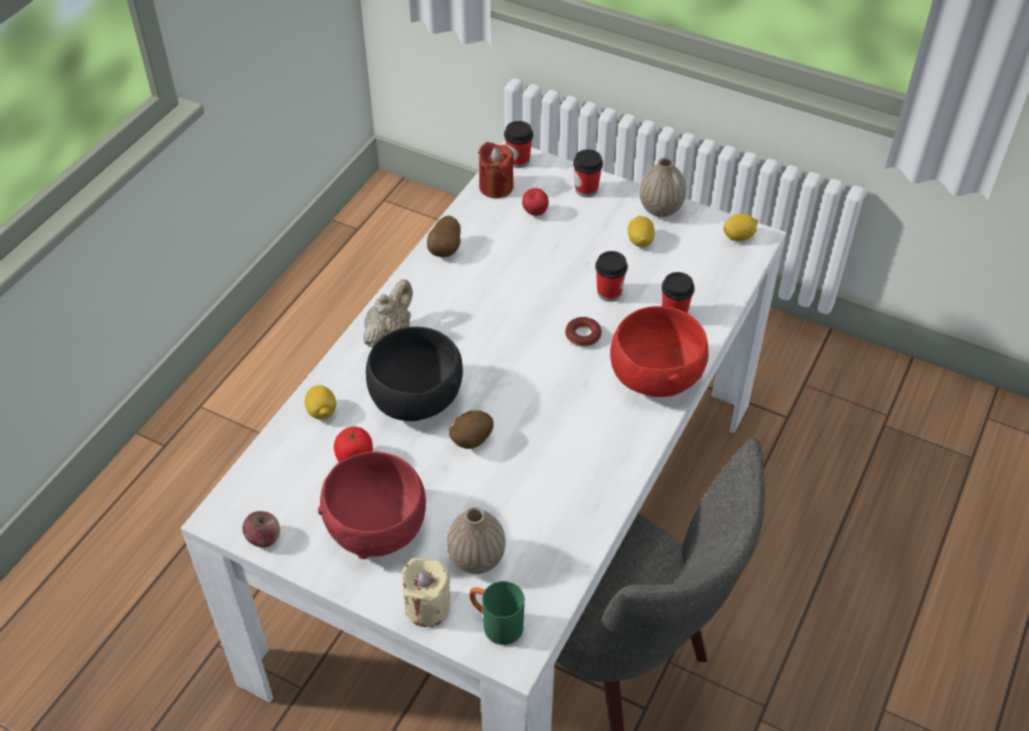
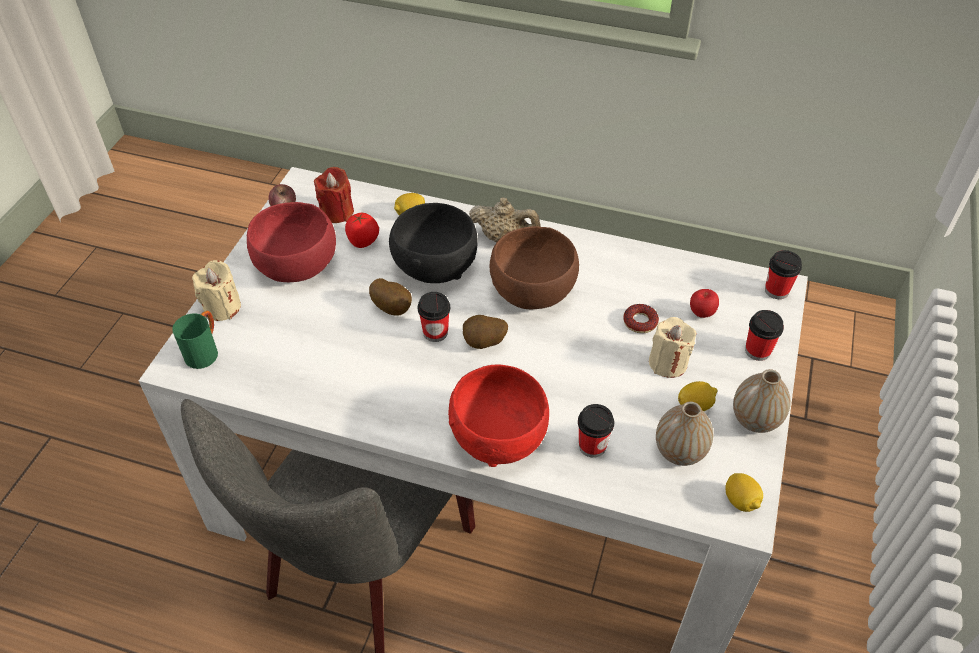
camera: 80 degrees right, 0 degrees up
(446, 250) = (622, 257): potato -> potato (484, 344)
(475, 323) = (534, 291): none -> brown bowl
(476, 559) = (268, 330): vase -> vase (679, 452)
(496, 187) = (728, 279): red candle -> red candle (337, 212)
(583, 335) = (539, 372): donut -> donut (640, 322)
(589, 247) = (668, 363): none -> beige candle
(609, 292) = (606, 386): cup -> cup (435, 332)

